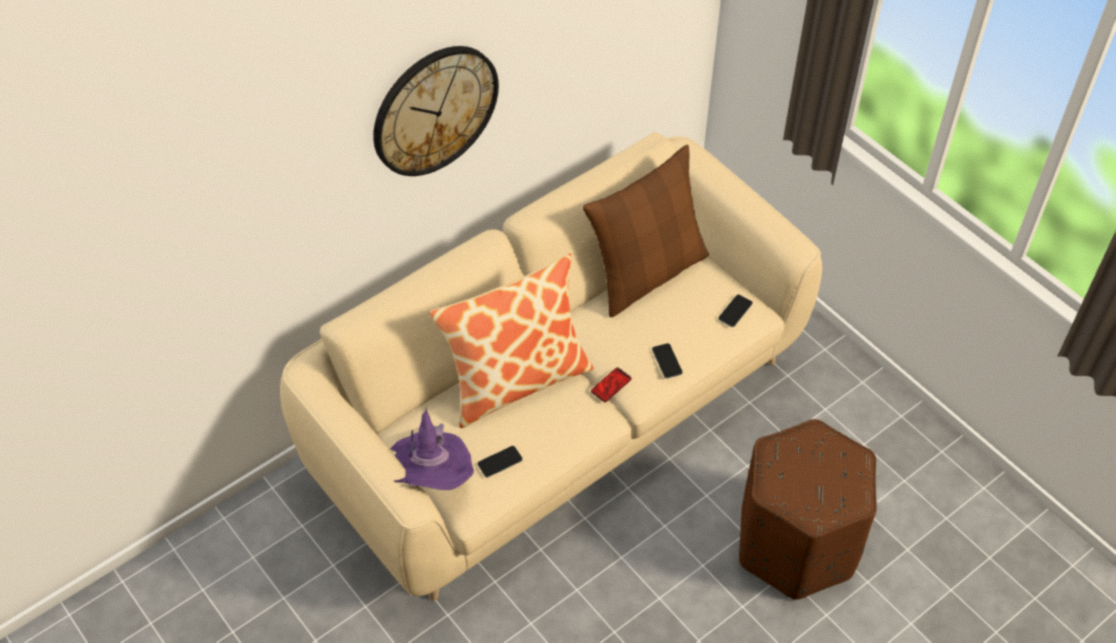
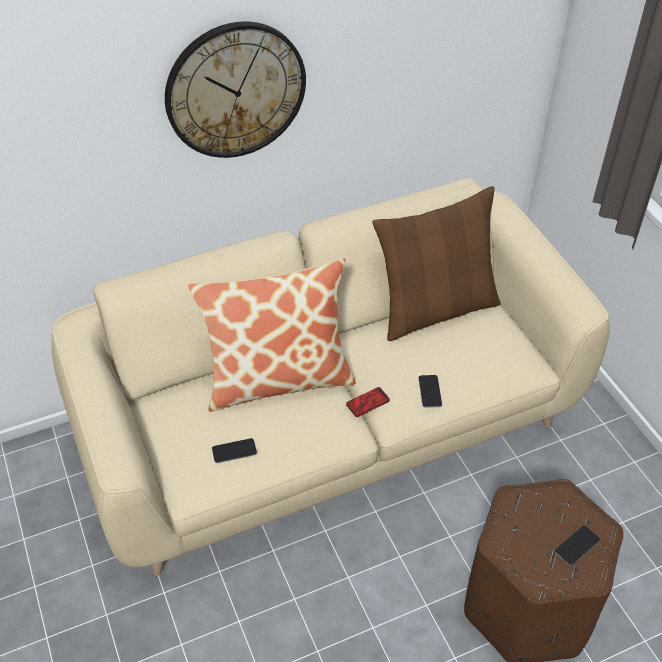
camera: 15 degrees right, 5 degrees down
(431, 477) = (164, 451): purple hat -> none
(735, 311) = (511, 359): phone -> phone (577, 545)

